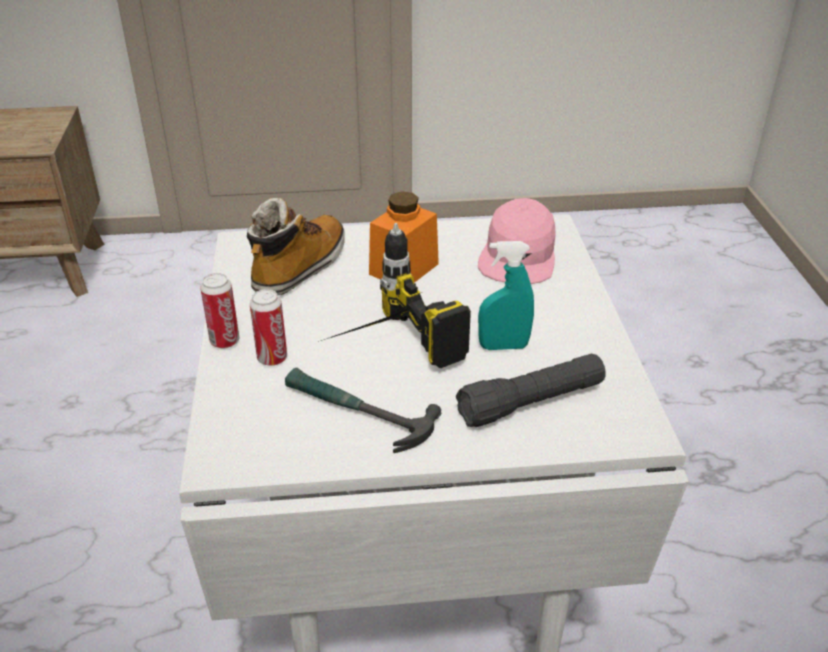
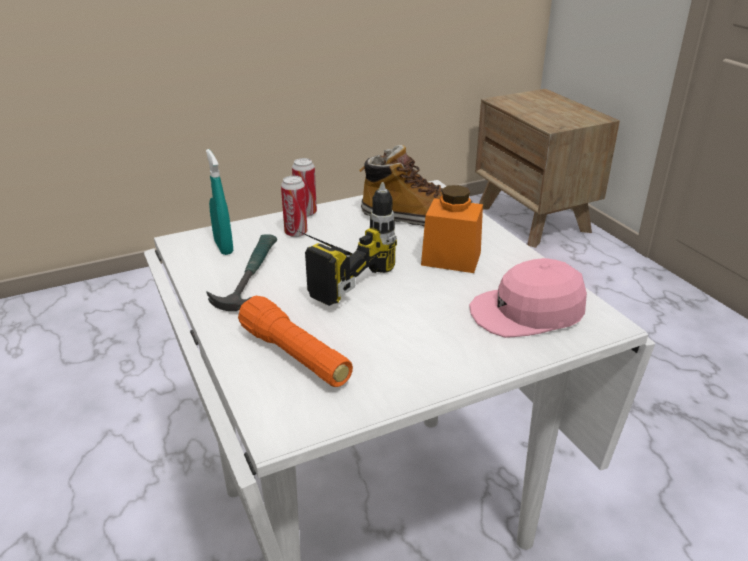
camera: 70 degrees right, 5 degrees down
(503, 346) = (370, 328): turquoise spray bottle -> turquoise spray bottle (223, 247)
(531, 403) = (295, 356): black flashlight -> orange flashlight

